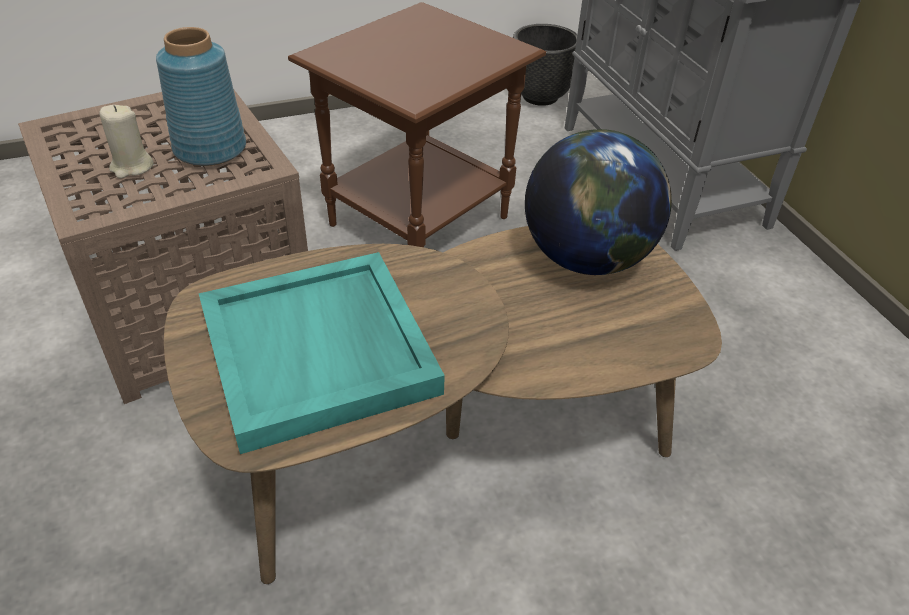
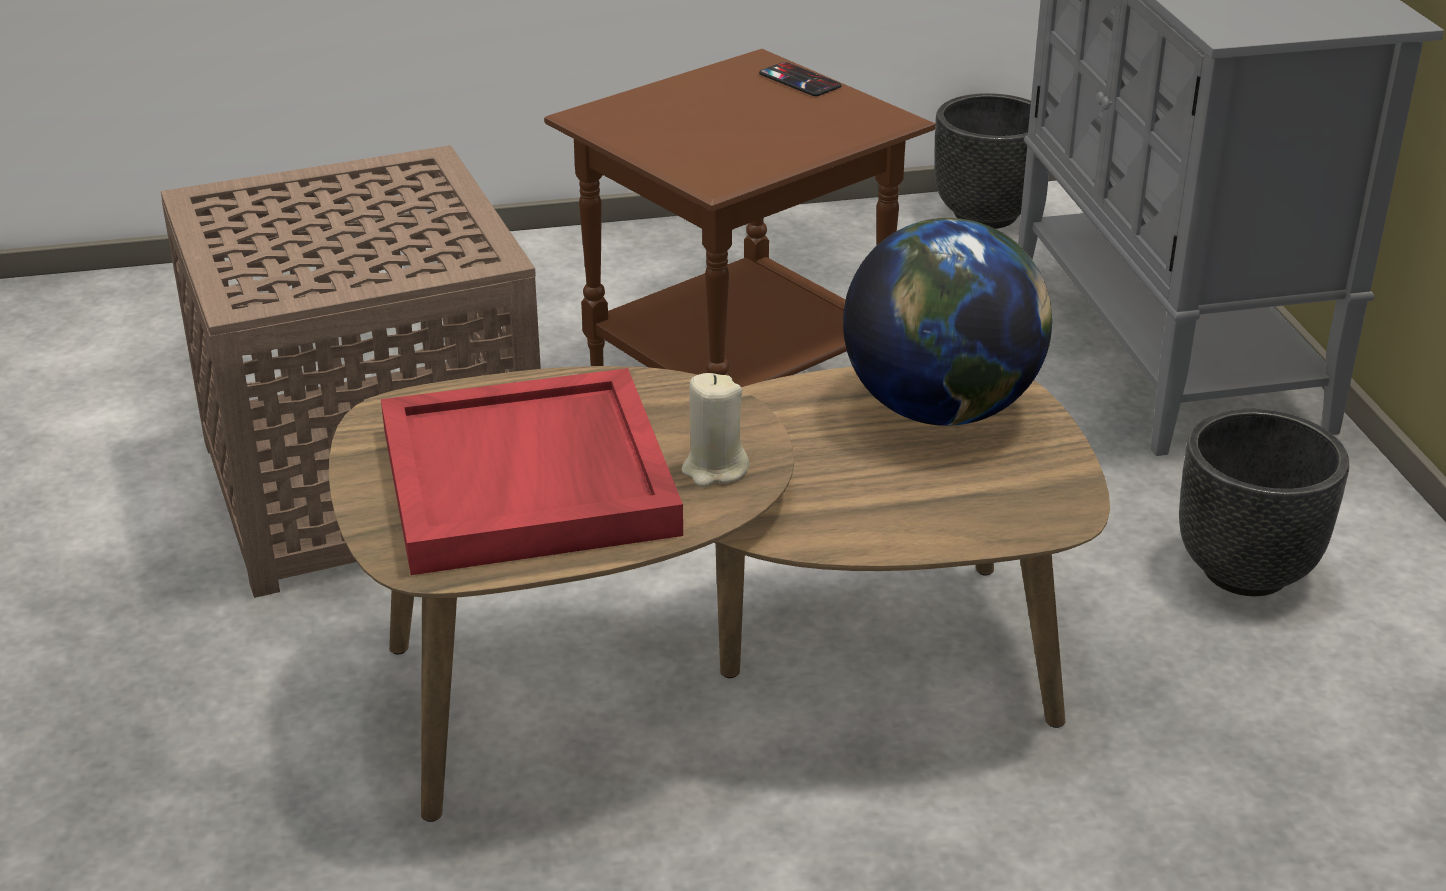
camera: 10 degrees right, 10 degrees down
(131, 167) = (309, 250): beige candle -> beige candle (714, 469)
(209, 149) = (415, 234): blue vase -> none
(320, 352) = (530, 481): turquoise tray -> red tray
(452, 23) = (800, 80): none -> phone
(748, 328) = (1247, 571): none -> black planter

